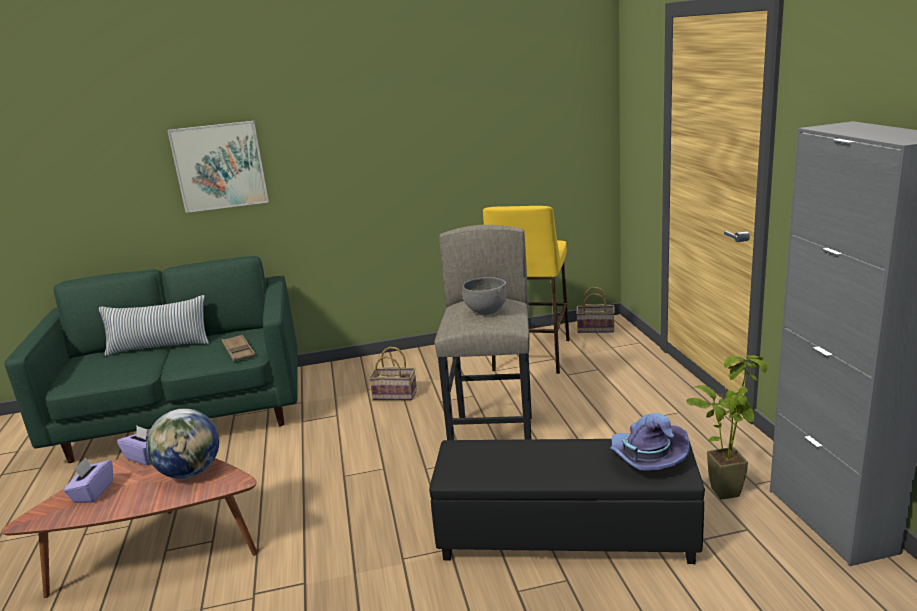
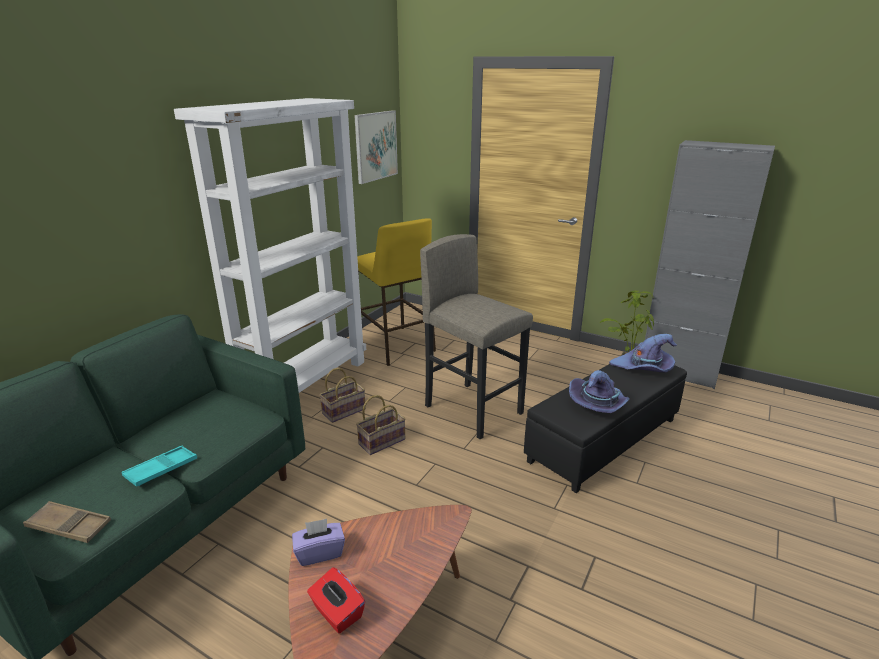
camera: 50 degrees left, 5 degrees up
(93, 492) = (337, 612): purple tissue box -> red tissue box
(158, 365) = (161, 469): none -> turquoise tray
(159, 347) = (115, 454): pillow -> none
(191, 472) = (397, 534): globe -> none
(219, 166) = (105, 214): picture -> picture (376, 146)
(239, 352) = (239, 419): brown tray -> brown tray (69, 526)
(406, 362) = (305, 384): none -> white bookcase
(486, 311) = (482, 304): grey bowl -> none
(509, 467) = (598, 404): none -> purple hat
(596, 328) = (407, 315): basket -> basket (382, 441)

